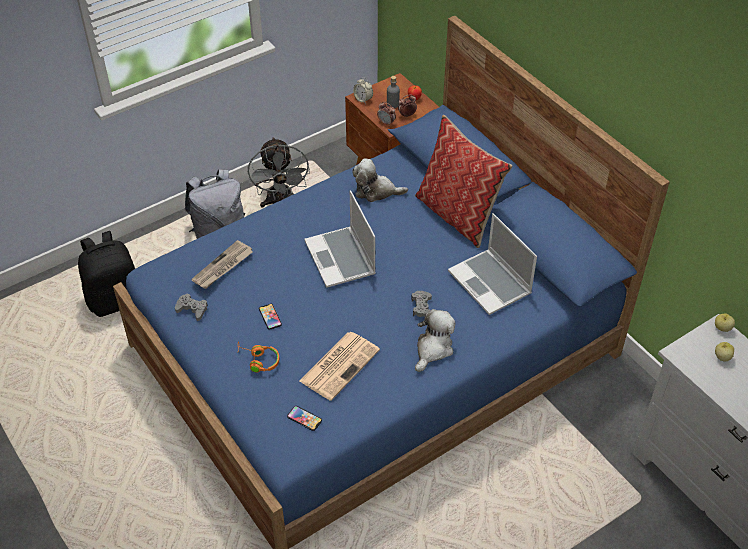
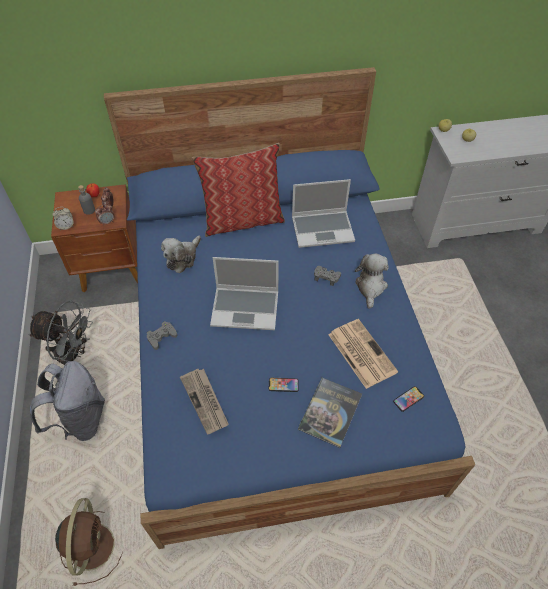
camera: 65 degrees left, 5 degrees up
(116, 299) = (92, 544): black backpack -> brown fan
(192, 309) = (241, 448): grey game controller -> grey game controller (161, 337)
(258, 360) = (330, 412): orange headphones -> book
(433, 349) = (370, 286): plush toy -> plush toy turned 45 degrees clockwise

